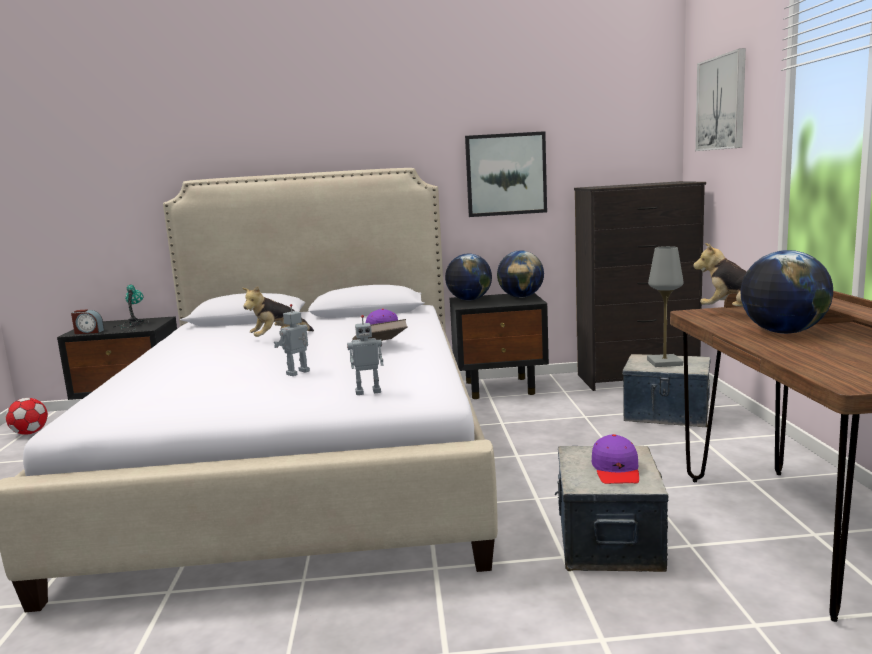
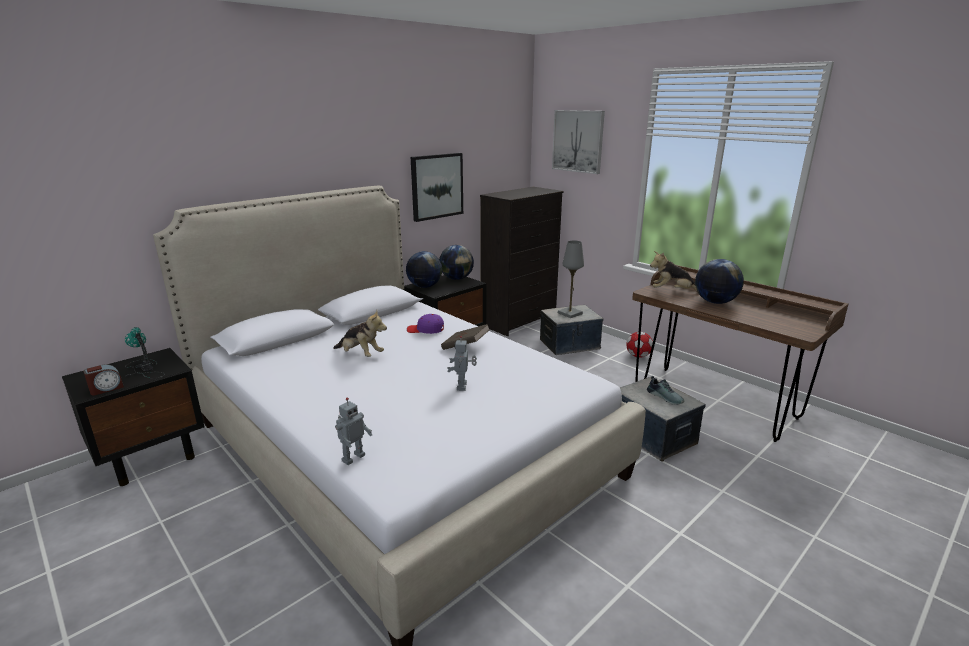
camera: 40 degrees left, 10 degrees up
(30, 433) = (45, 517): football -> football (638, 356)
(278, 338) = (360, 355): plush toy -> plush toy turned 75 degrees counterclockwise
(368, 392) = (549, 390): toy robot -> toy robot (352, 457)
(616, 470) = (665, 397): purple cap -> shoe

